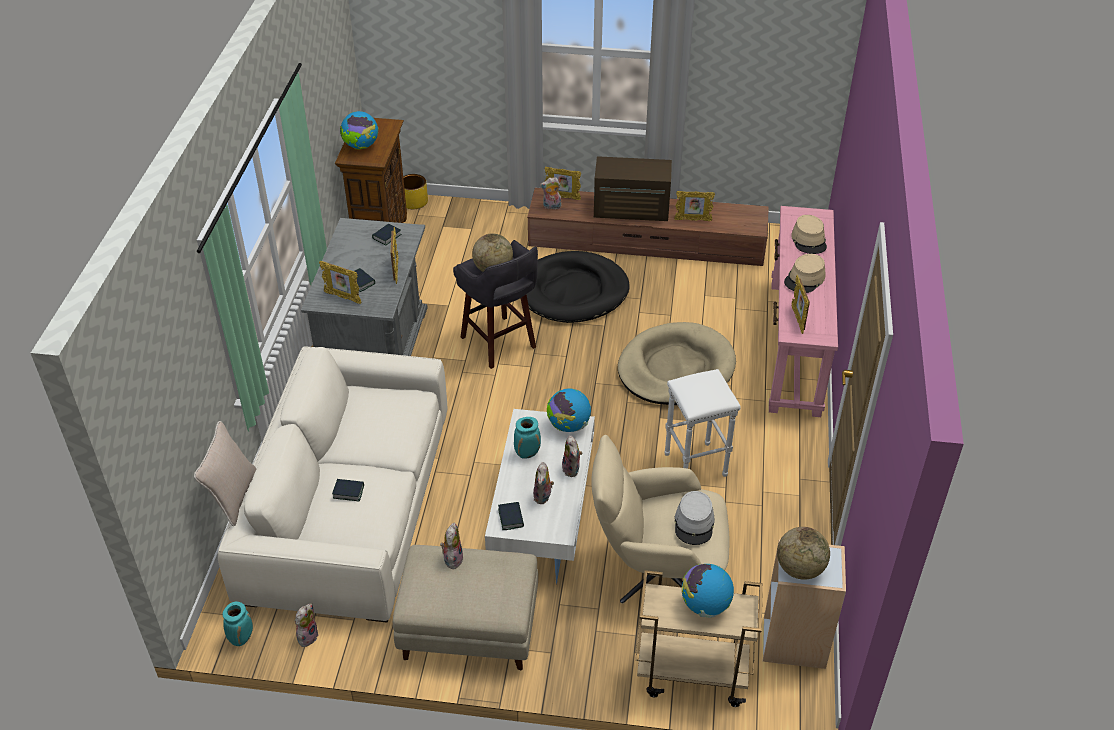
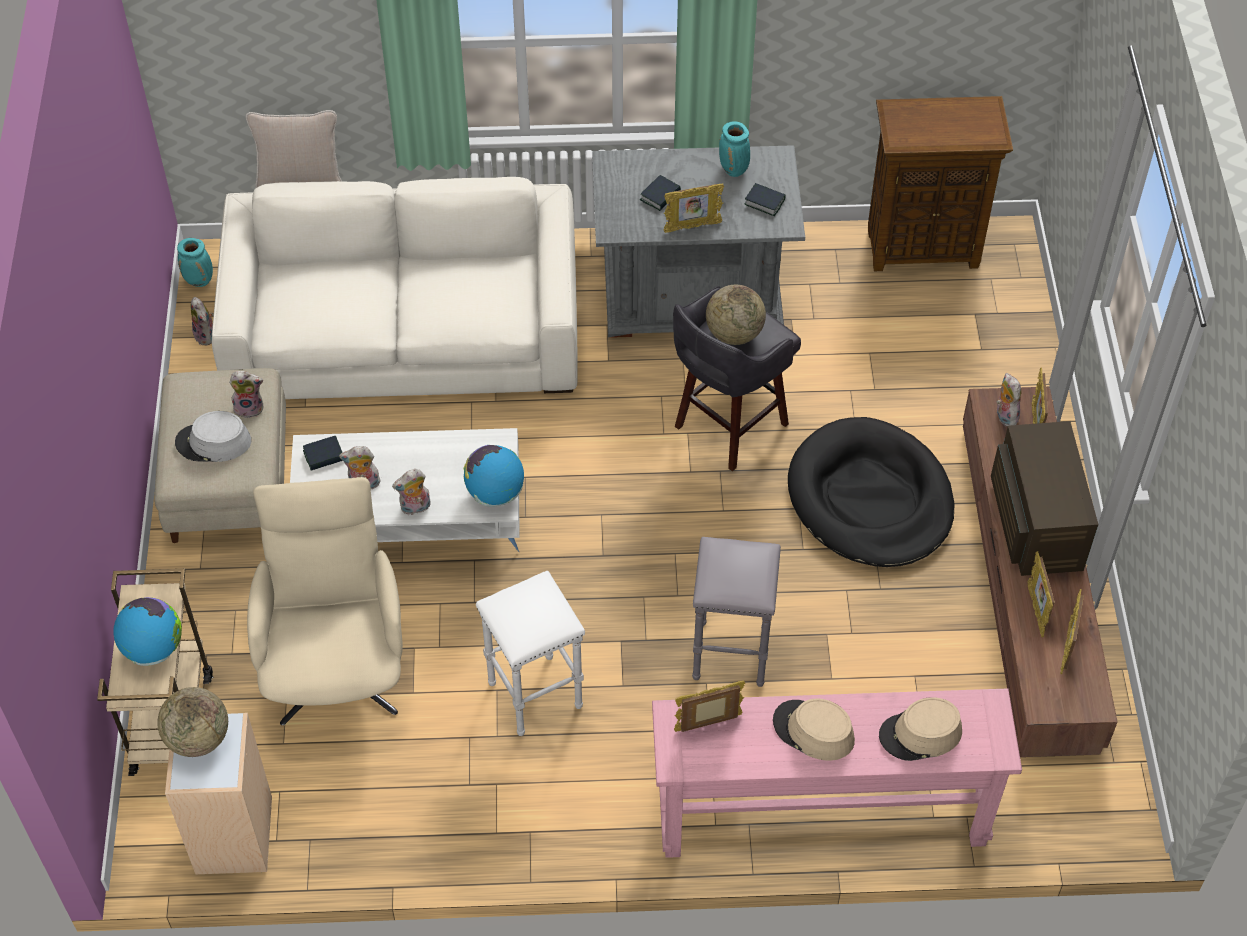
camera: 80 degrees right, 10 degrees up
(307, 636) = (206, 336): plush toy -> plush toy turned 45 degrees clockwise
(343, 297) = (624, 185): picture frame -> picture frame (1067, 648)
(348, 492) = (338, 289): book -> none
(361, 146) = (923, 117): globe -> none
(413, 202) = (1021, 268): yellow planter -> none
(527, 453) = (437, 456): turquoise vase -> turquoise vase (734, 170)
(675, 368) = (729, 651): beige dog bed -> grey stool
(694, 523) = (327, 649): grey hat -> grey hat (213, 442)

